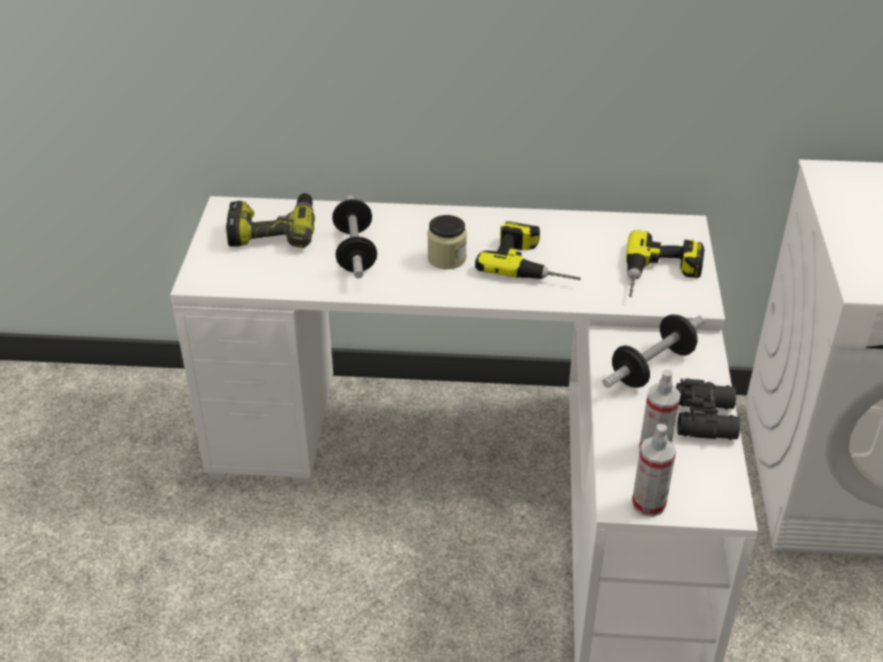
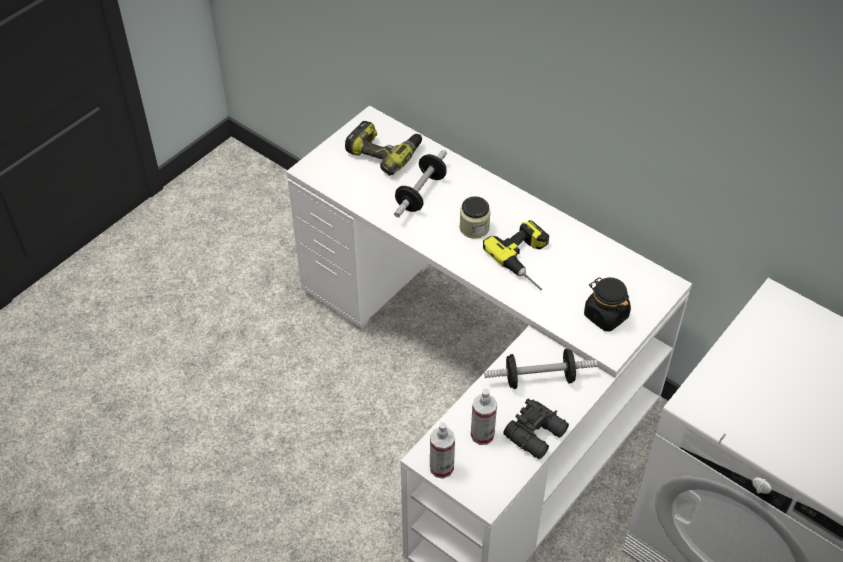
camera: 35 degrees right, 10 degrees up
(661, 276) = (605, 315): power drill -> black jar

